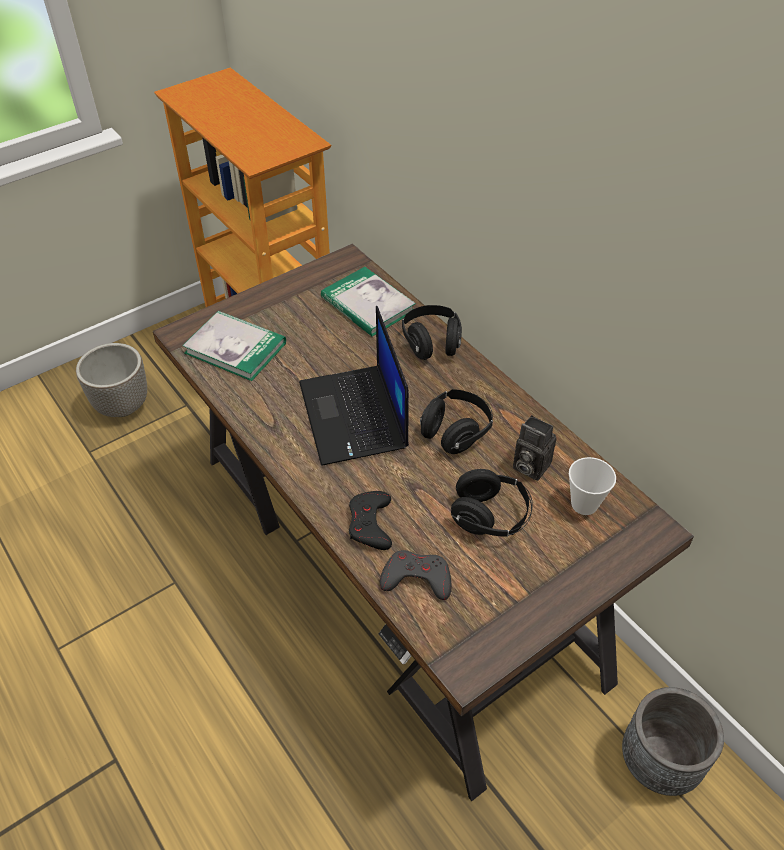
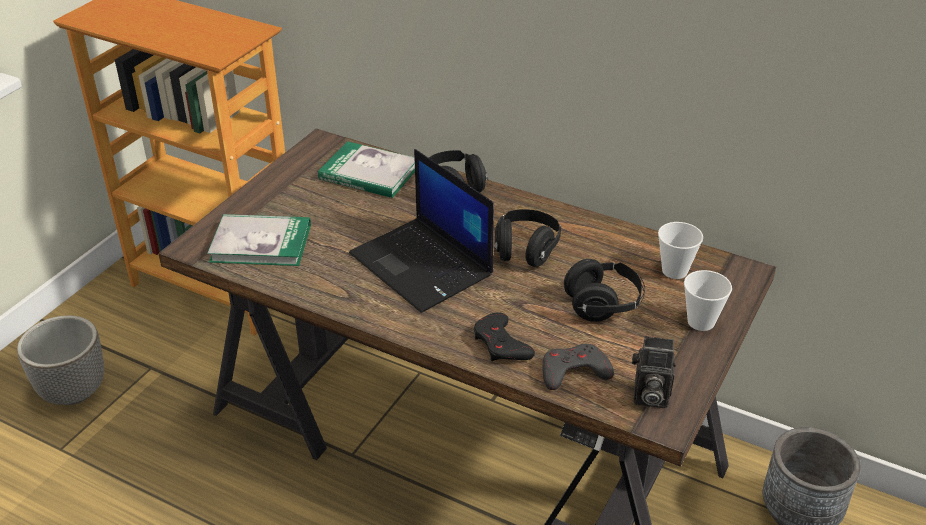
camera: 25 degrees left, 10 degrees down
(528, 466) = (608, 257): camera -> camera (648, 396)
(573, 571) = (701, 322): none -> cup

